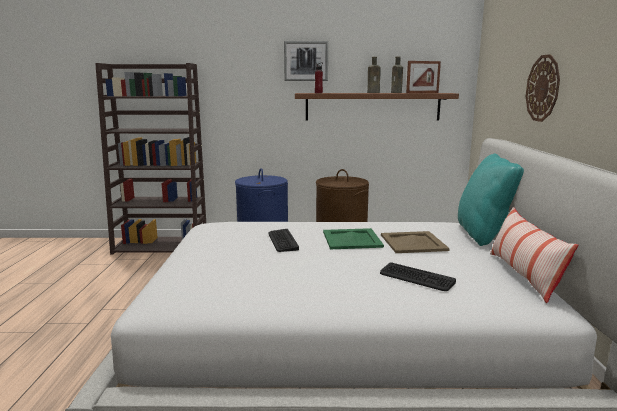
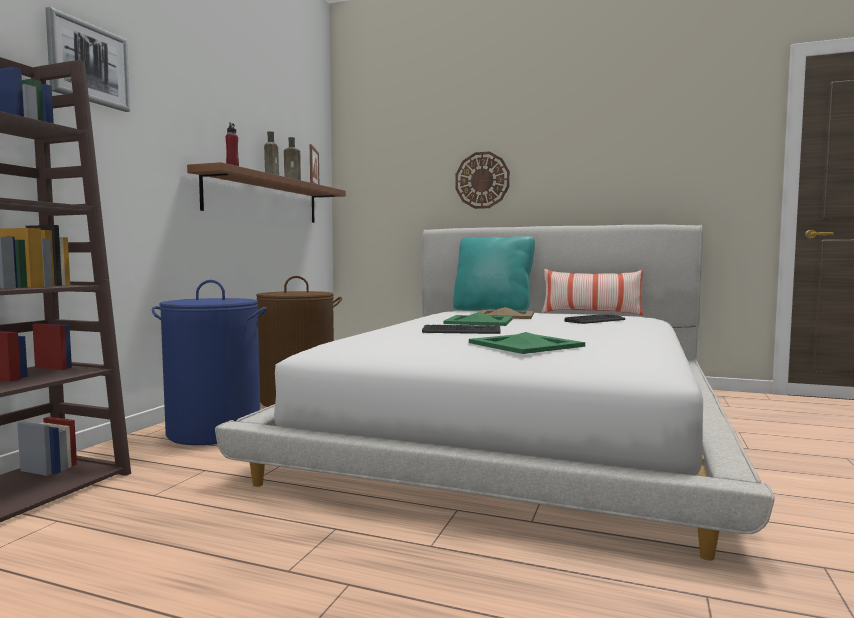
camera: 70 degrees left, 10 degrees down
(223, 263) = (526, 344): none -> green tray
(306, 61) = (197, 117): picture -> picture (88, 63)

